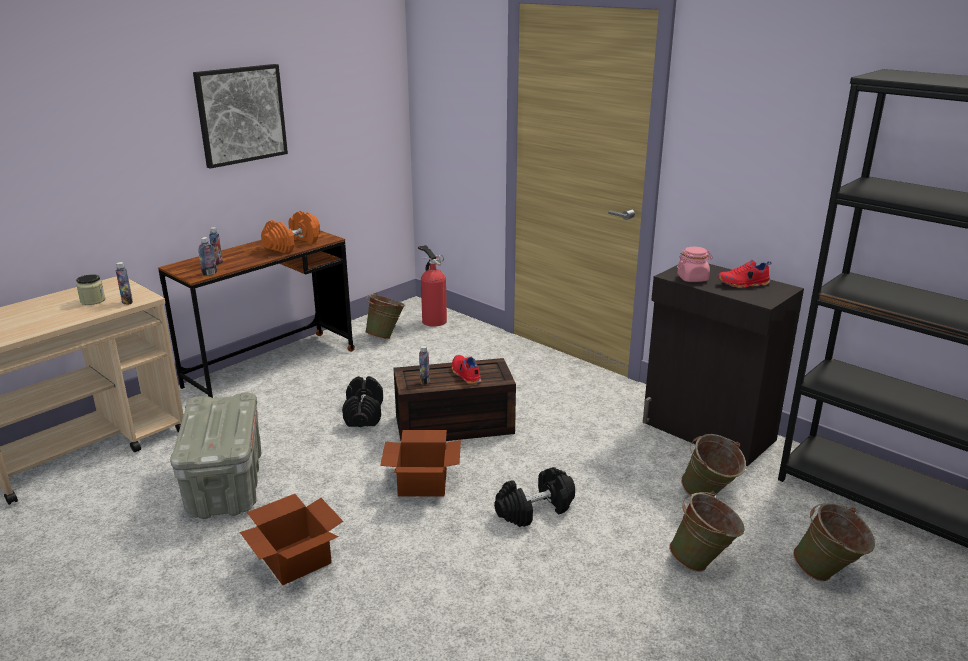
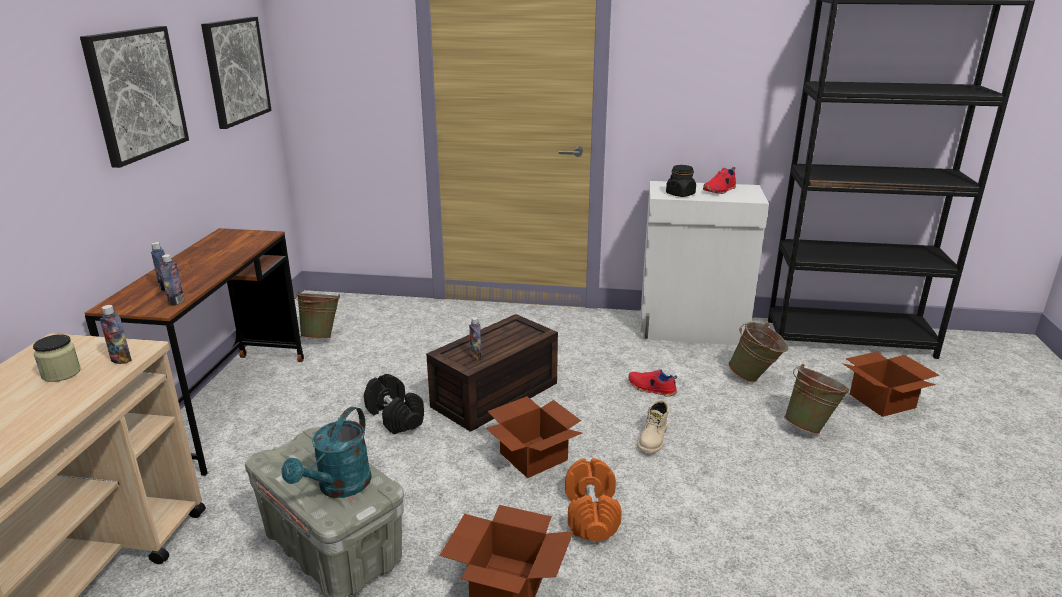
camera: 35 degrees left, 0 degrees up
(212, 436) = (339, 487): none -> turquoise watering can
(292, 245) = (232, 250): orange dumbbell -> orange dumbbell (591, 514)
(359, 100) = (236, 71): none -> picture
(433, 320) = (352, 308): fire extinguisher -> none
(465, 375) = (504, 338): red shoe -> red shoe (651, 389)
(535, 510) = (653, 439): black dumbbell -> beige boot
(692, 278) = (680, 194): pink jar -> black jar
(707, 432) = (692, 330): black cabinet -> white cabinet
(827, 575) = (884, 401): green bucket -> cardboard box

